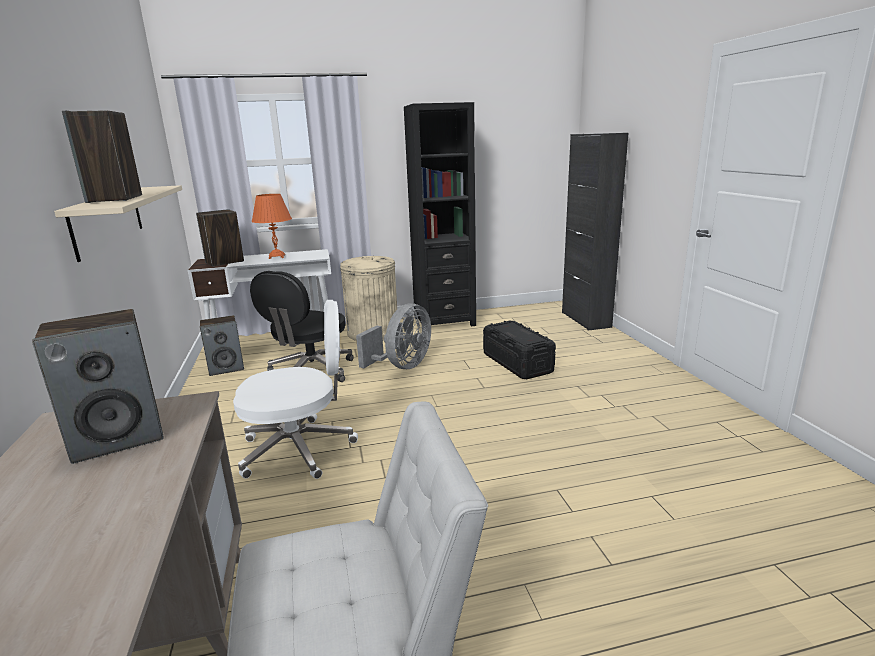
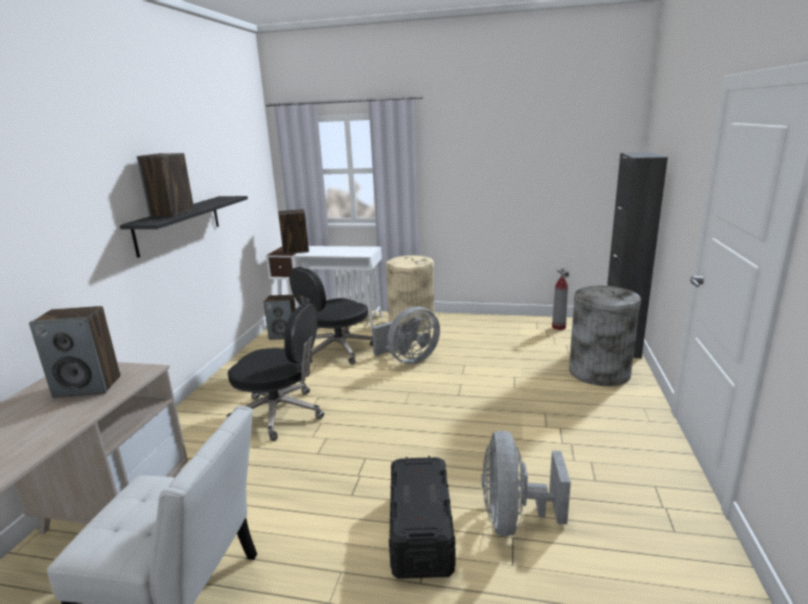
camera: 25 degrees right, 0 degrees up
(108, 220) = (179, 224): beige shelf -> black shelf
(277, 257) = (335, 250): orange table lamp -> none
(300, 449) = (280, 414): white office chair -> black office chair
(444, 321) = (480, 322): black bookcase -> none
(517, 363) = (509, 377): black storage box -> black storage box (421, 531)
(520, 314) = (558, 327): none -> fire extinguisher
(590, 344) = (599, 372): none -> grey trash can
(637, 480) = (514, 519): none -> grey fan

